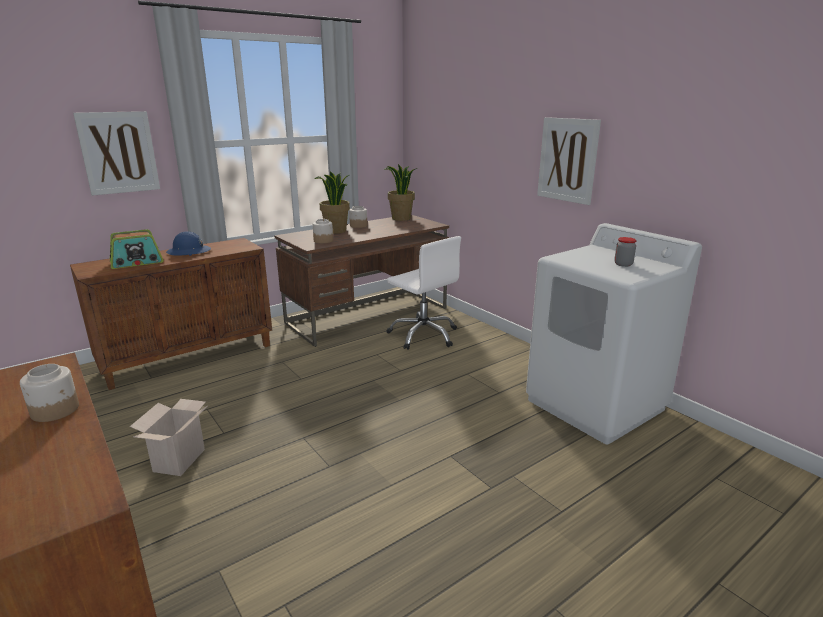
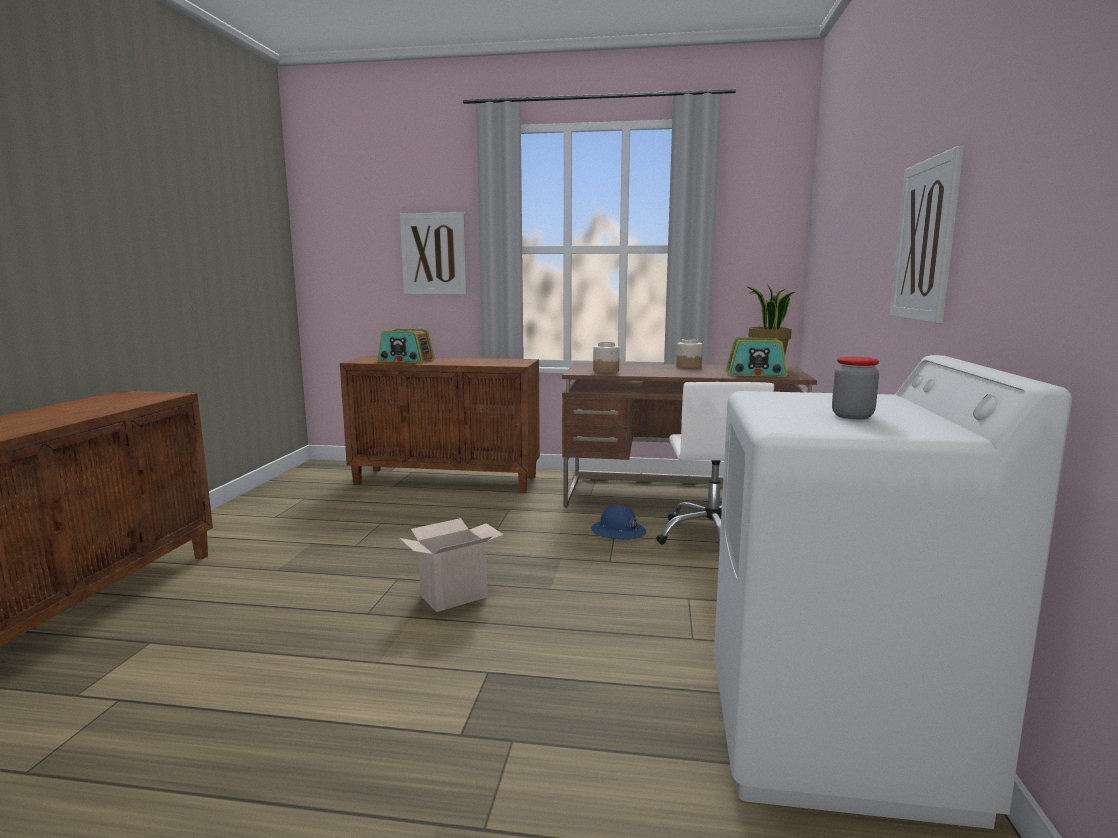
camera: 45 degrees right, 10 degrees down
(56, 410) = (83, 412): jar -> none
(179, 459) = (292, 550): cardboard box -> cardboard box (454, 595)
(189, 252) = (462, 360): blue hard hat -> blue hard hat (618, 532)
(336, 231) = (647, 366): potted plant -> none
(410, 226) = (755, 374): none -> radio

